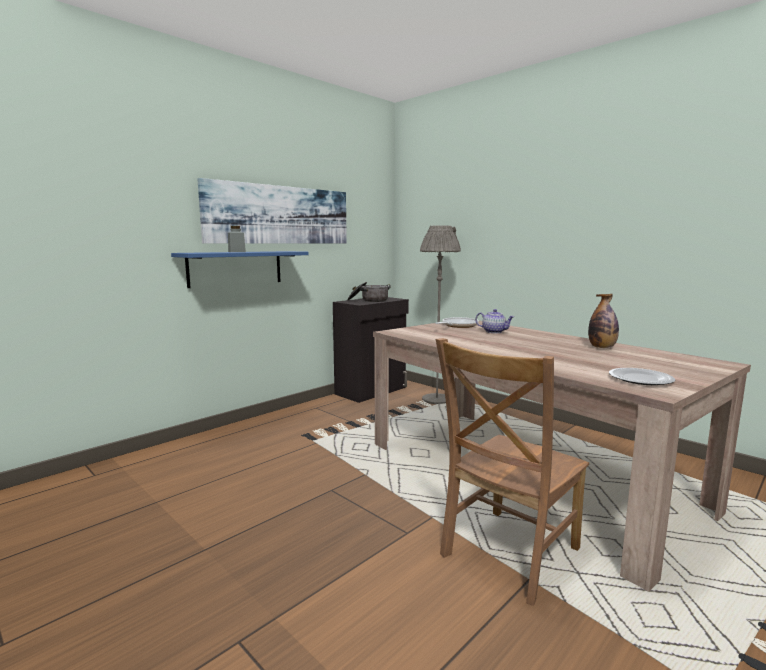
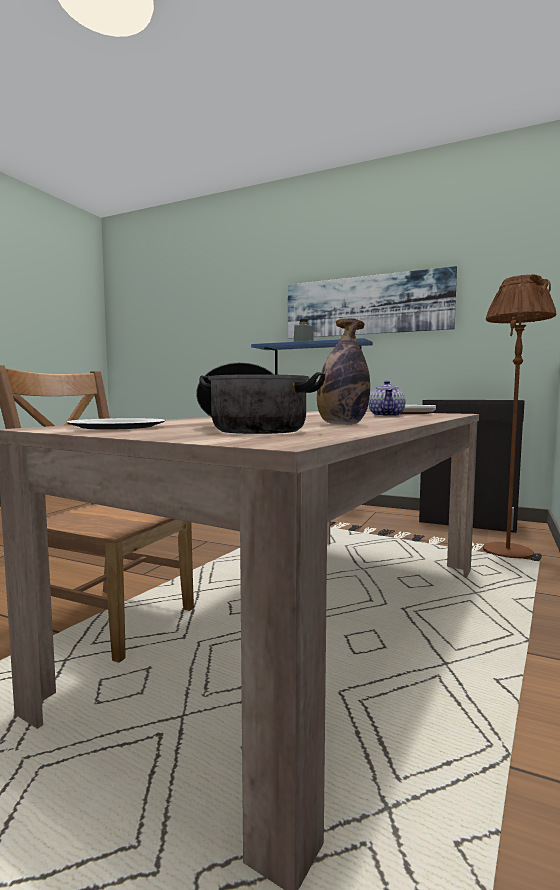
camera: 70 degrees right, 5 degrees down
(368, 300) = (467, 399): cooking pot -> cooking pot (252, 429)
(436, 399) = (507, 551): grey floor lamp -> brown floor lamp

